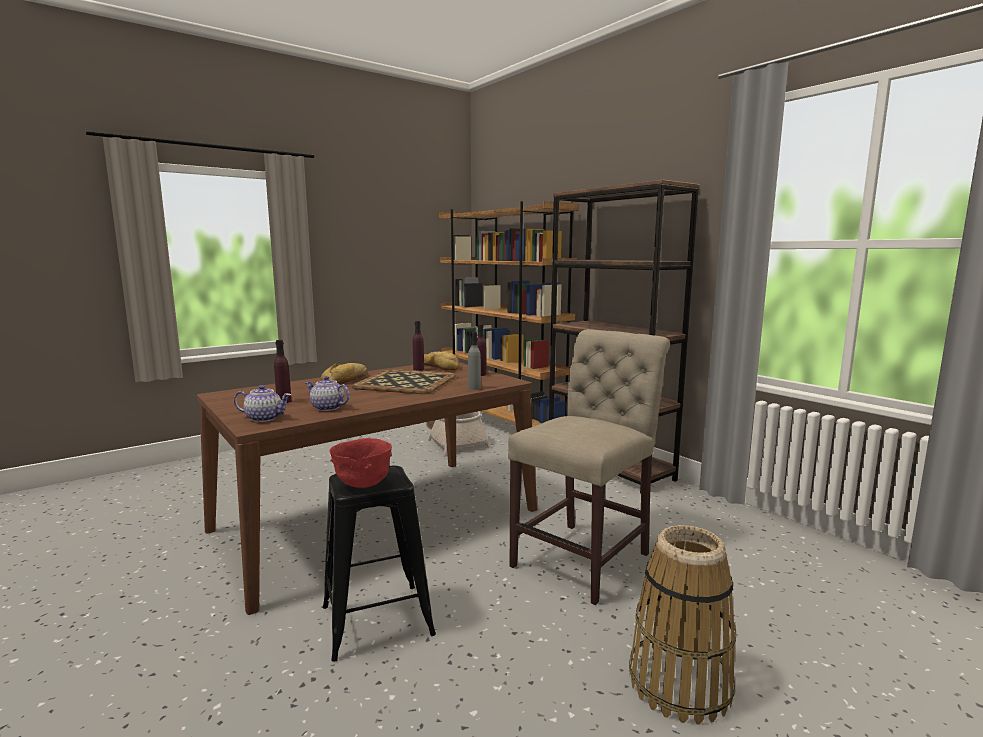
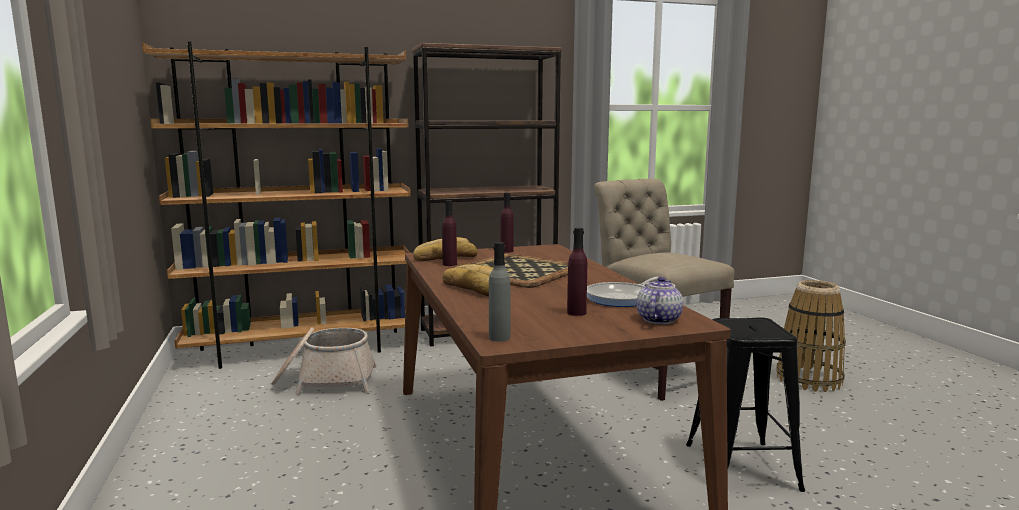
camera: 70 degrees left, 0 degrees up
(327, 408) = (622, 298): teapot -> frying pan
(363, 484) = (765, 329): red bowl -> none
(474, 388) = (568, 256): grey bottle -> grey bottle (499, 337)

